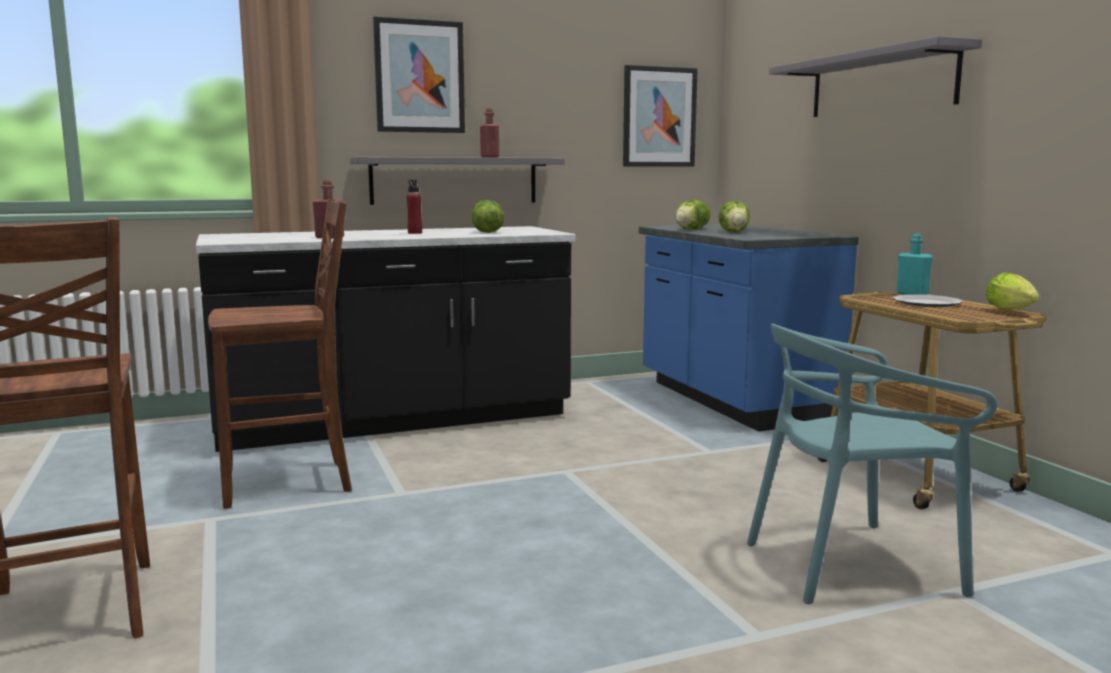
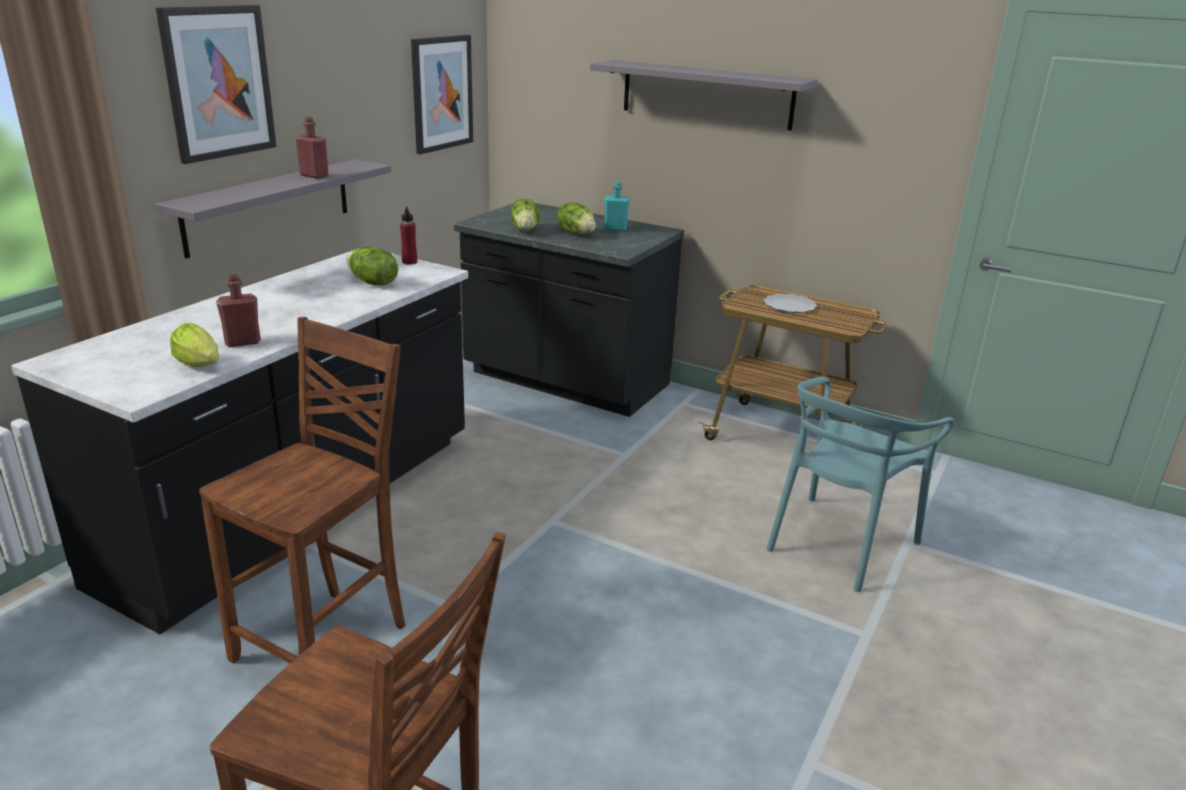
camera: 40 degrees left, 15 degrees up
(414, 233) = (301, 302): red bottle -> red bottle (409, 262)
(732, 400) = (565, 381): blue counter -> black counter
(912, 294) = (760, 290): turquoise bottle -> turquoise bottle (615, 229)
(1012, 311) = (855, 309): lettuce -> lettuce (201, 366)

